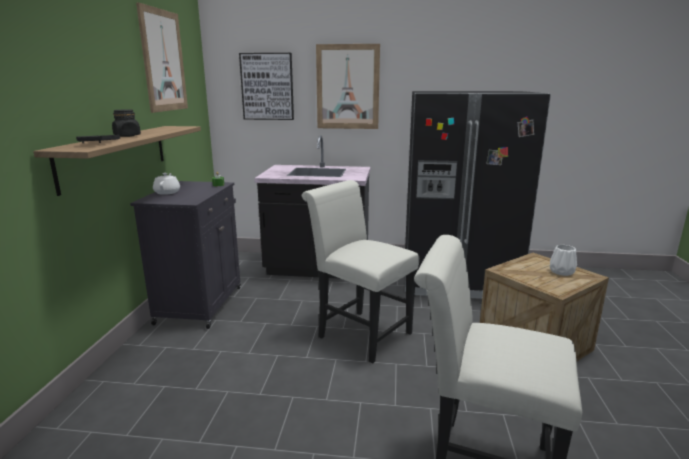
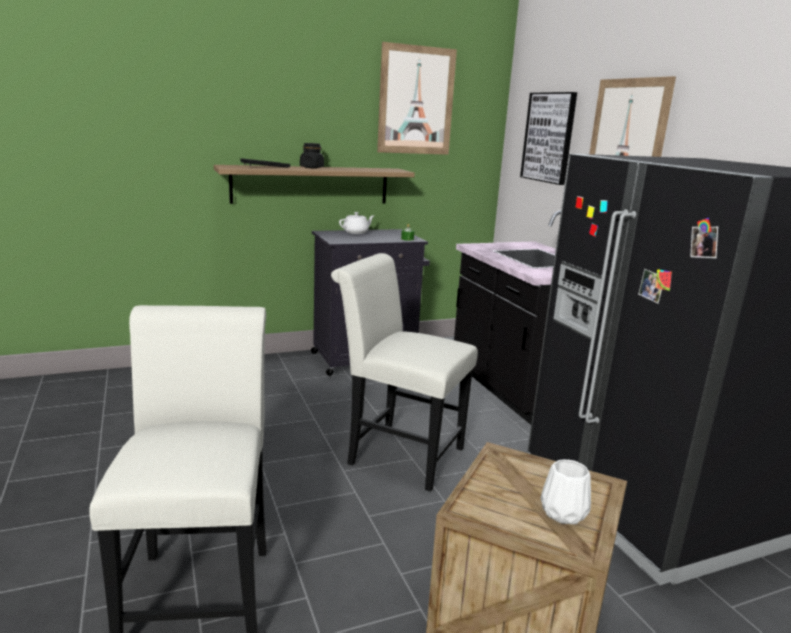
camera: 60 degrees right, 0 degrees up
(359, 333) = (398, 453): white chair -> white chair turned 75 degrees counterclockwise

